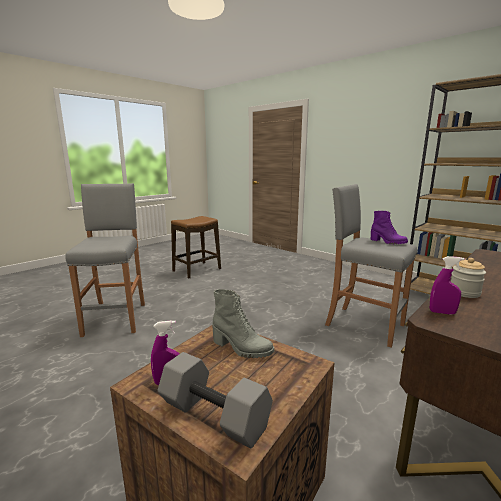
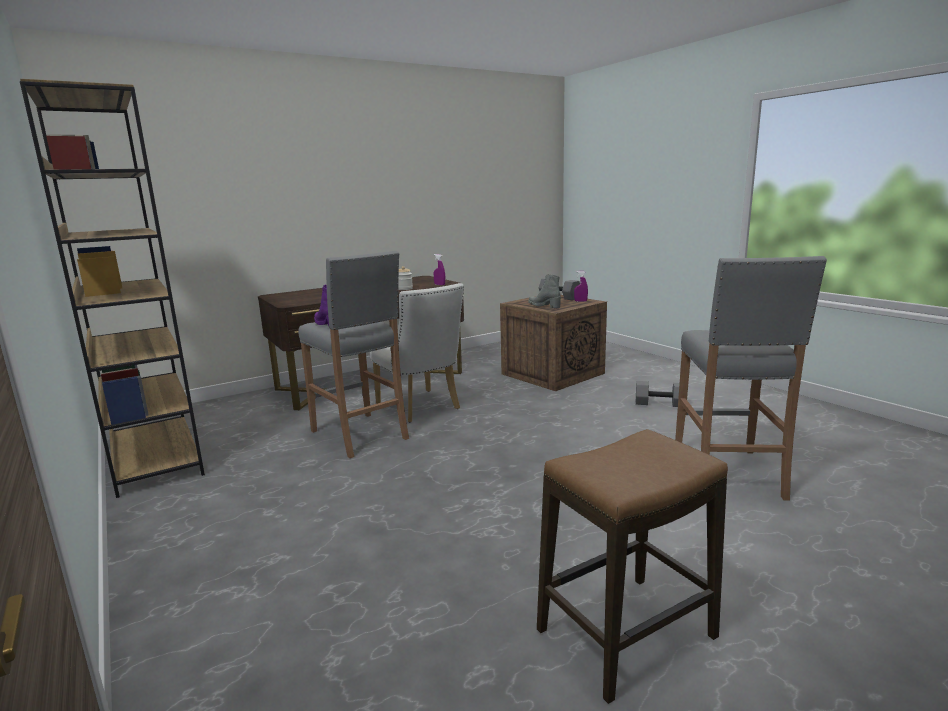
camera: 165 degrees left, 0 degrees up
(98, 399) = (660, 403): none -> grey dumbbell
(355, 362) = (421, 408): none -> white chair

